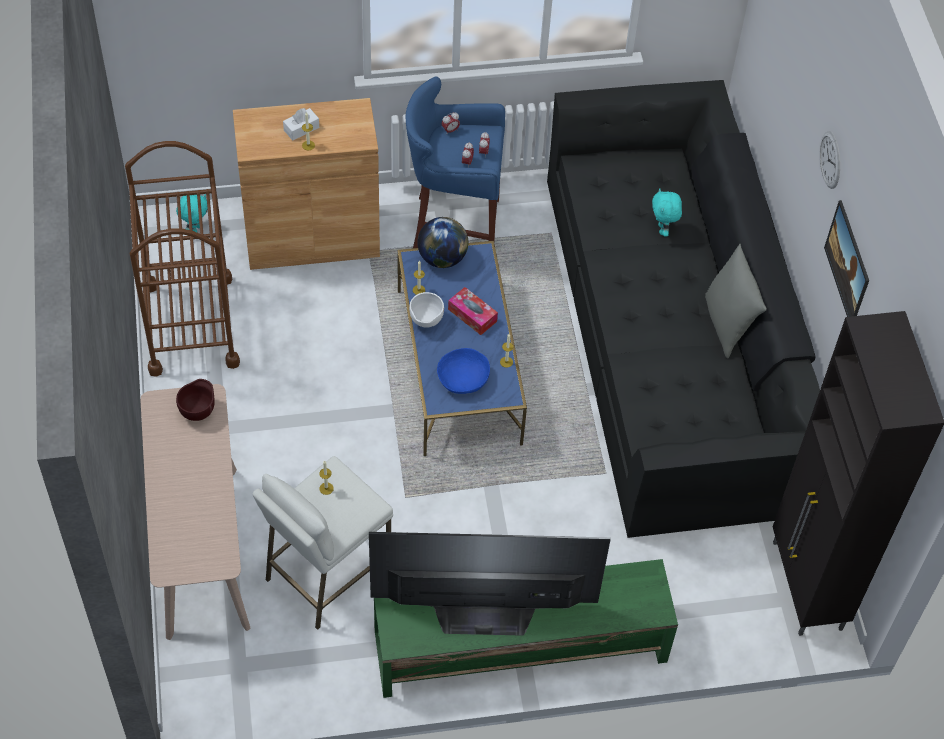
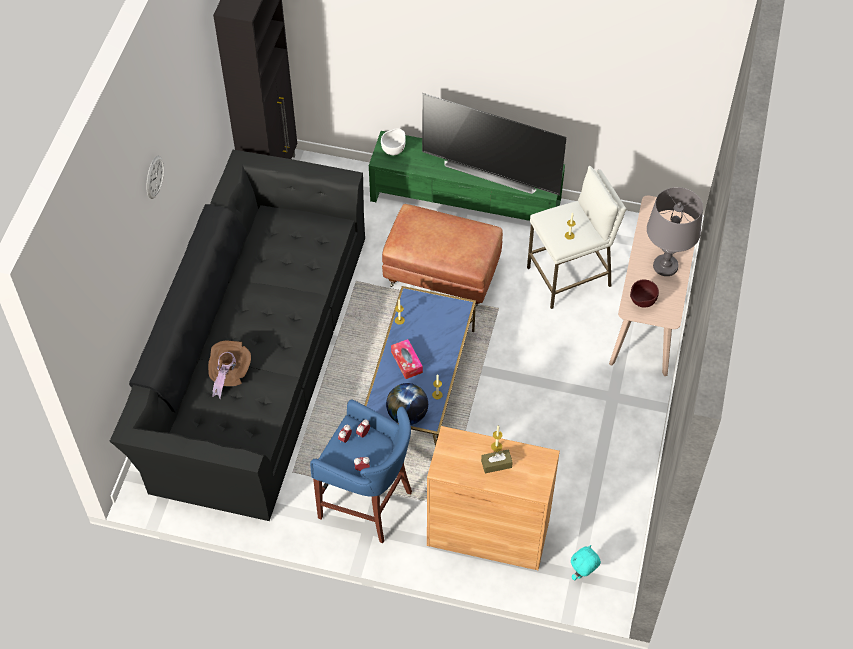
camera: 155 degrees left, 0 degrees up
(179, 473) = (665, 266): none -> grey table lamp
(190, 324) = (611, 486): brown cart -> none
(301, 129) = (496, 464): white tissue box -> brown tissue box
(426, 322) = (443, 367): white bowl -> white bowl (394, 150)
(463, 379) = (436, 318): blue bowl -> none
(498, 519) = (442, 275): none -> brown ottoman
(663, 230) = (229, 374): turquoise plush toy -> brown hat
(727, 324) = (229, 291): grey pillow -> none
(843, 274) = (185, 154): picture -> none

